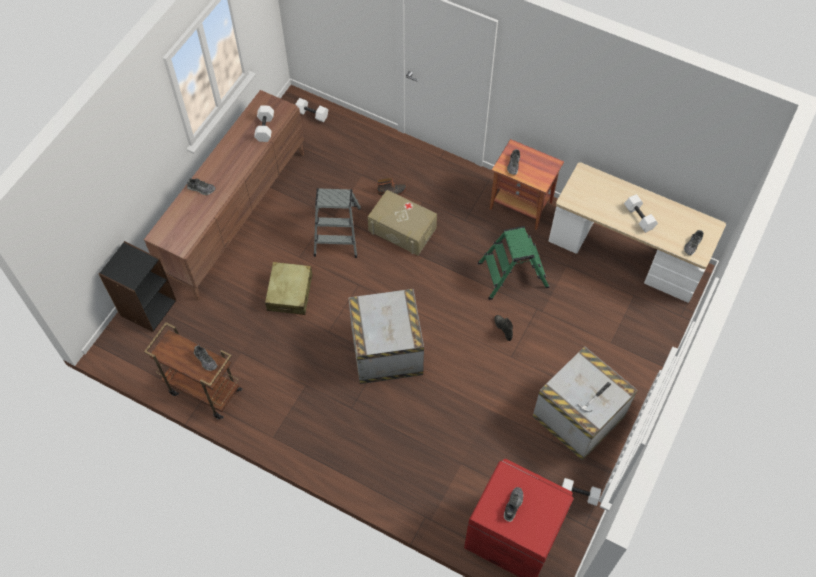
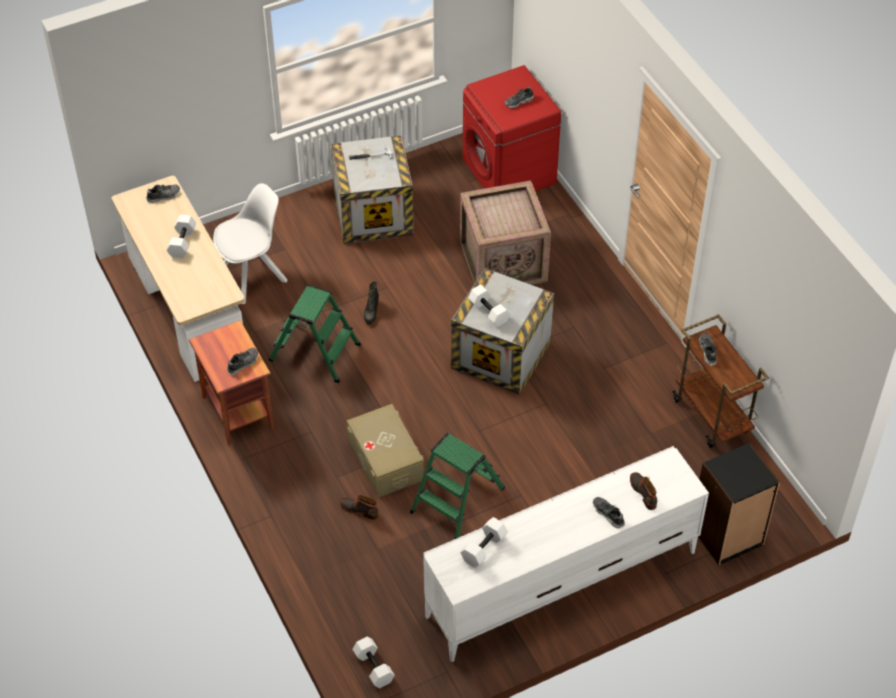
camera: 145 degrees left, 10 degrees down
(187, 215) = (644, 492): none -> boot
(236, 215) = (561, 585): brown cabinet -> white cabinet
(290, 293) = (558, 463): beige suitcase -> none
(337, 231) = (457, 500): grey step ladder -> green step ladder
(446, 436) = (504, 260): none -> crate
(578, 494) = (429, 167): white dumbbell -> white dumbbell (489, 312)
(609, 306) = (252, 276): none -> white chair

